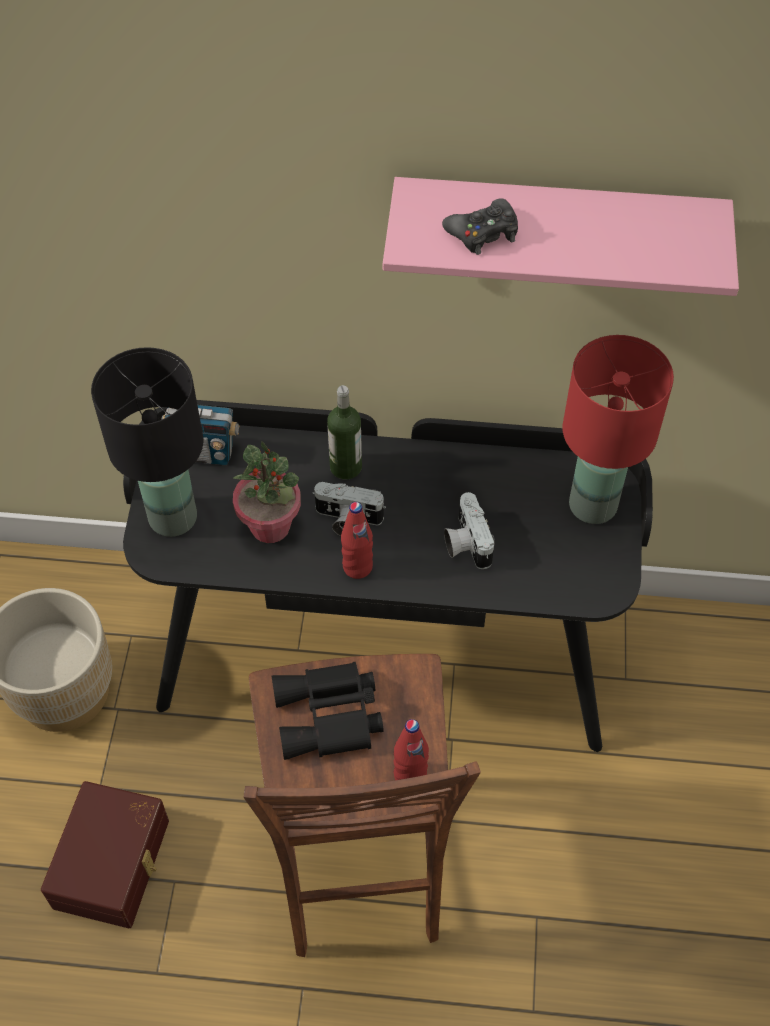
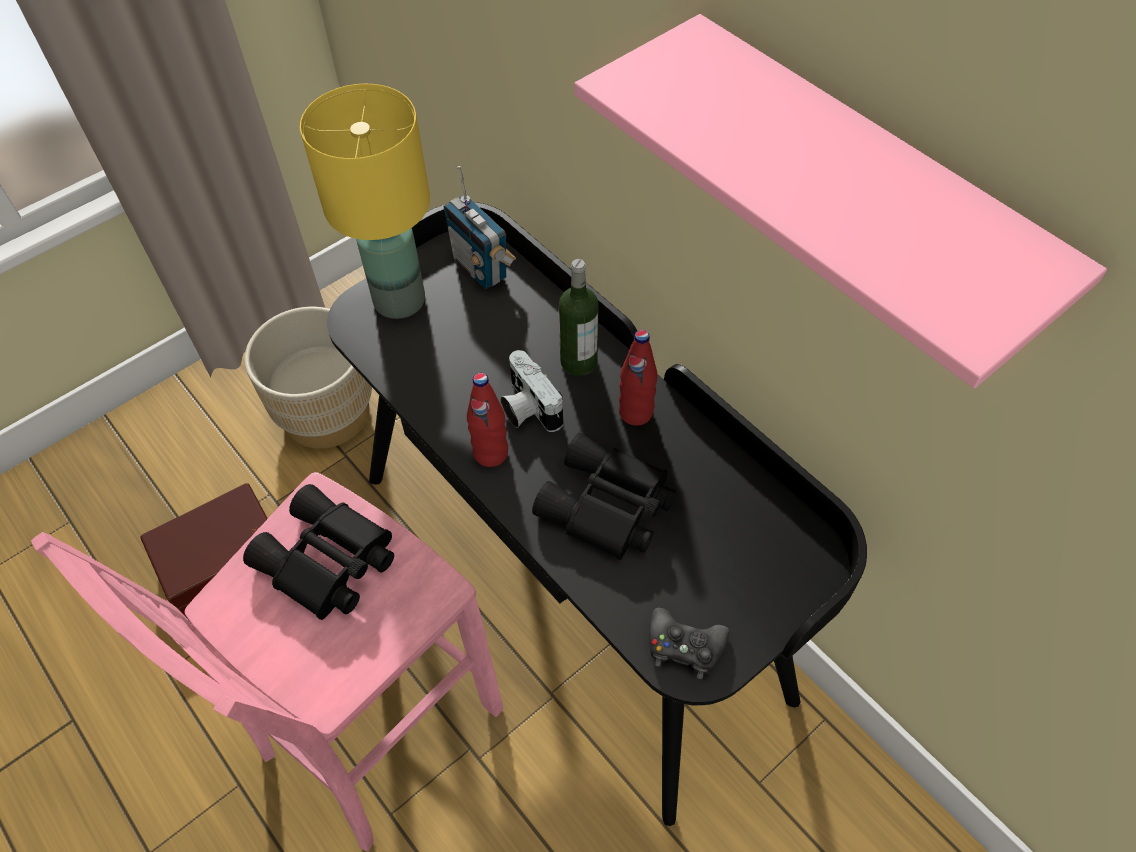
camera: 45 degrees right, 0 degrees up
(174, 517) = (400, 301): black table lamp -> yellow table lamp
(271, 526) = (462, 364): potted plant -> none
(359, 869) = (374, 732): brown stool -> pink stool
(410, 775) = (328, 675): red bottle -> red bottle (635, 412)
(465, 542) = (607, 508): camera -> black binoculars
(483, 233) = (720, 117): black game controller -> black game controller (684, 646)
(594, 505) = (772, 574): red table lamp -> none

